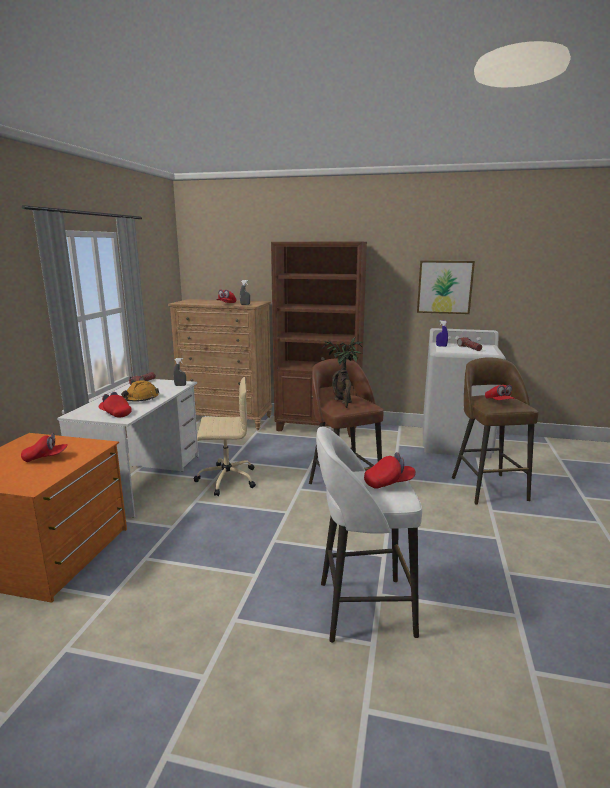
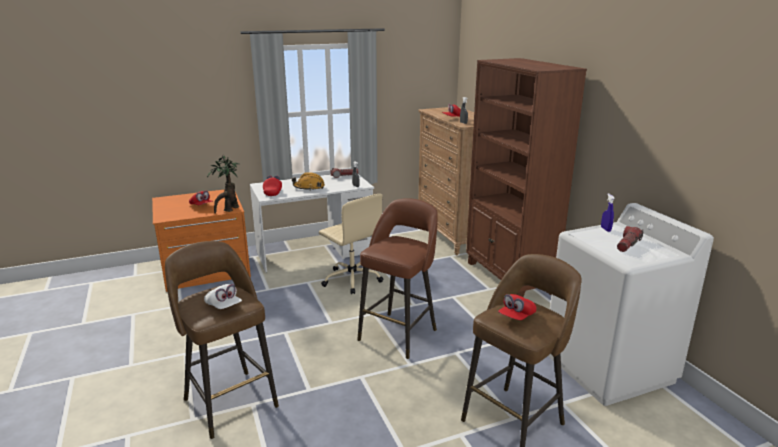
camera: 55 degrees right, 5 degrees up
(343, 402) = (392, 245): potted plant -> potted plant (229, 210)
(362, 608) = (229, 401): white stool -> brown stool
(389, 483) = (224, 306): red cap -> white cap
(444, 287) = (664, 148): picture -> none

